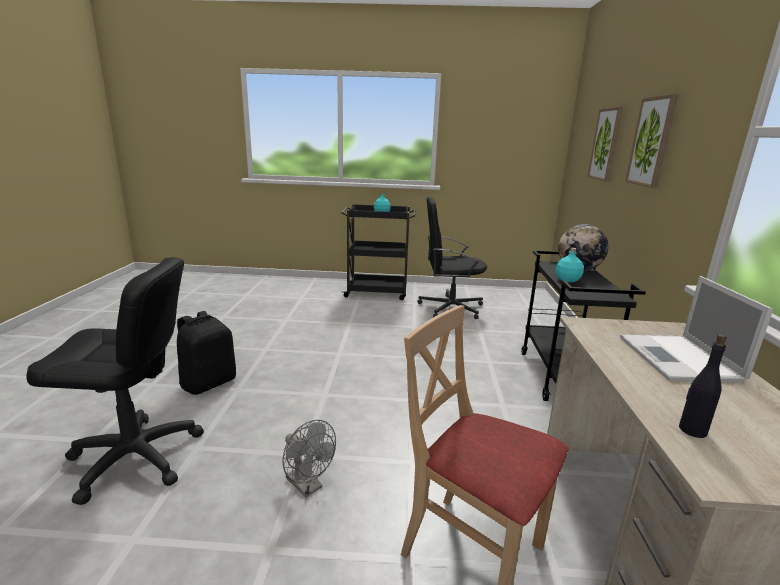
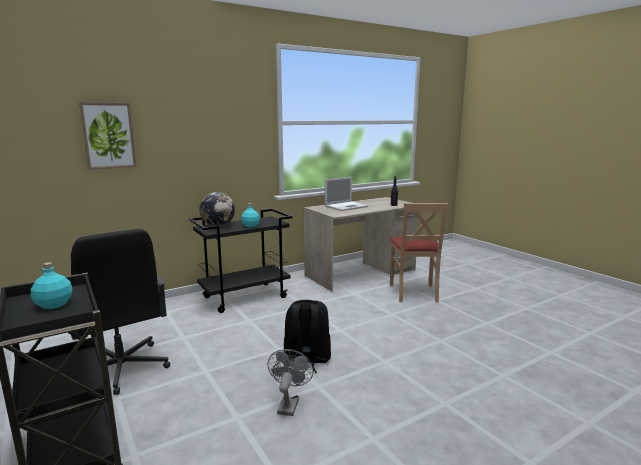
camera: 125 degrees left, 5 degrees down
(135, 458) = (550, 390): black office chair -> none
(208, 383) = (467, 426): black backpack -> black backpack (306, 359)
(308, 486) = (451, 329): grey fan -> grey fan (289, 404)
(651, 142) = (193, 130): picture -> none

